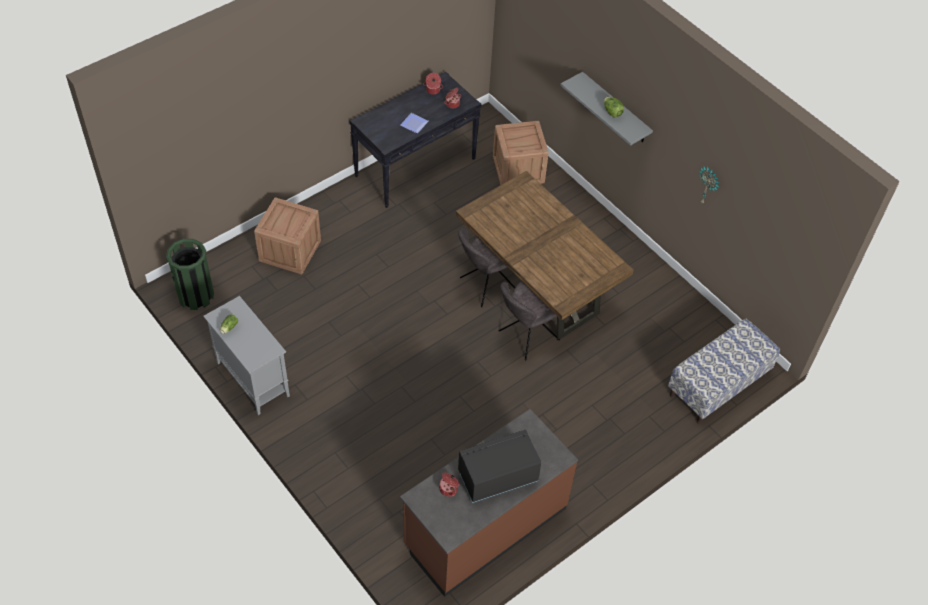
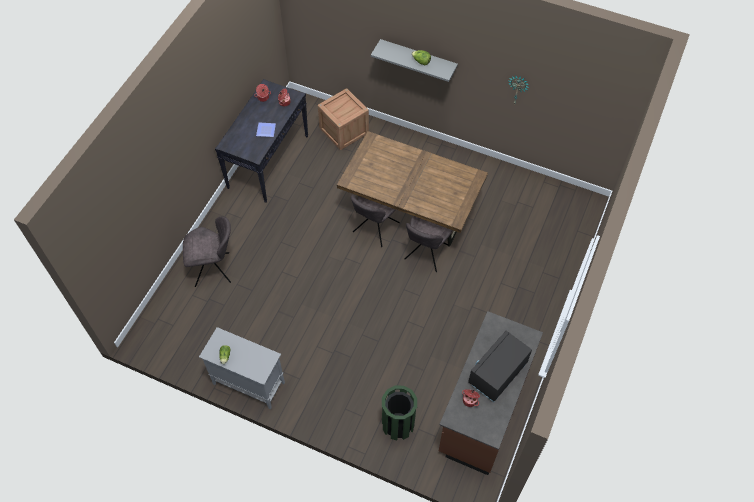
camera: 25 degrees left, 5 degrees up
(196, 295) = (163, 339): green trash can -> green trash can (398, 424)
(290, 251) = (214, 269): crate -> grey chair
(718, 385) = (573, 228): bench -> none

